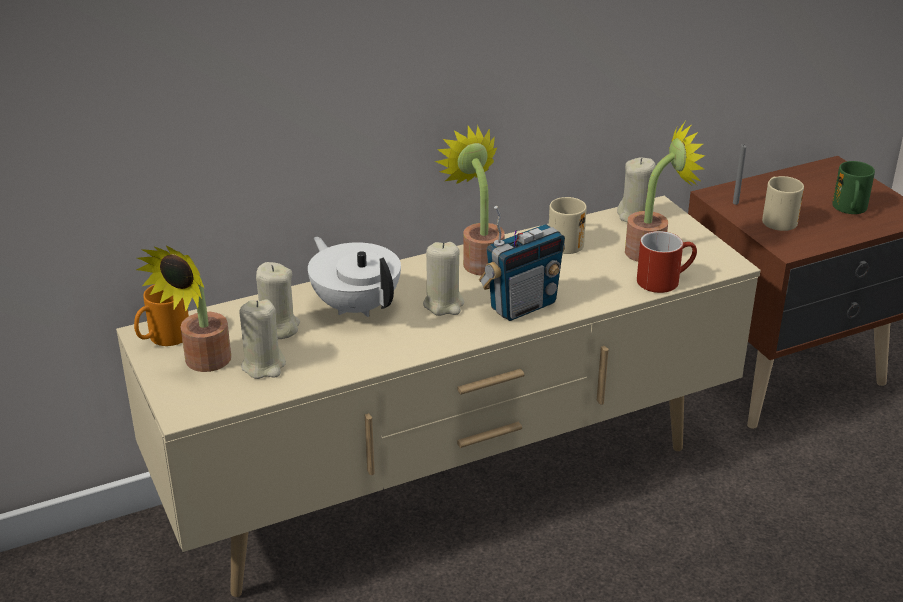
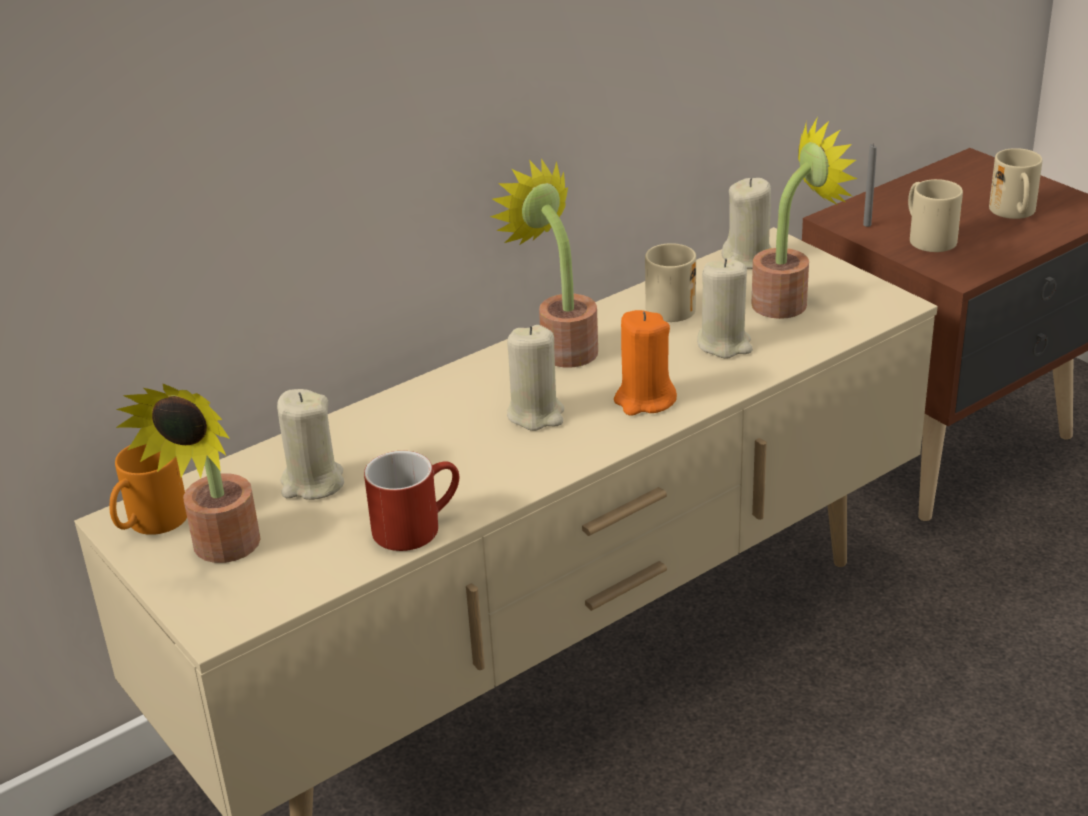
camera: 10 degrees left, 0 degrees up
(264, 365) = (312, 539): beige candle -> beige candle (724, 344)
(356, 306) = (414, 434): white teapot -> none
(522, 306) = (644, 400): radio -> orange candle
(664, 279) = (819, 336): red mug -> red mug (417, 525)
(850, 209) = (1015, 213): green mug -> beige mug

